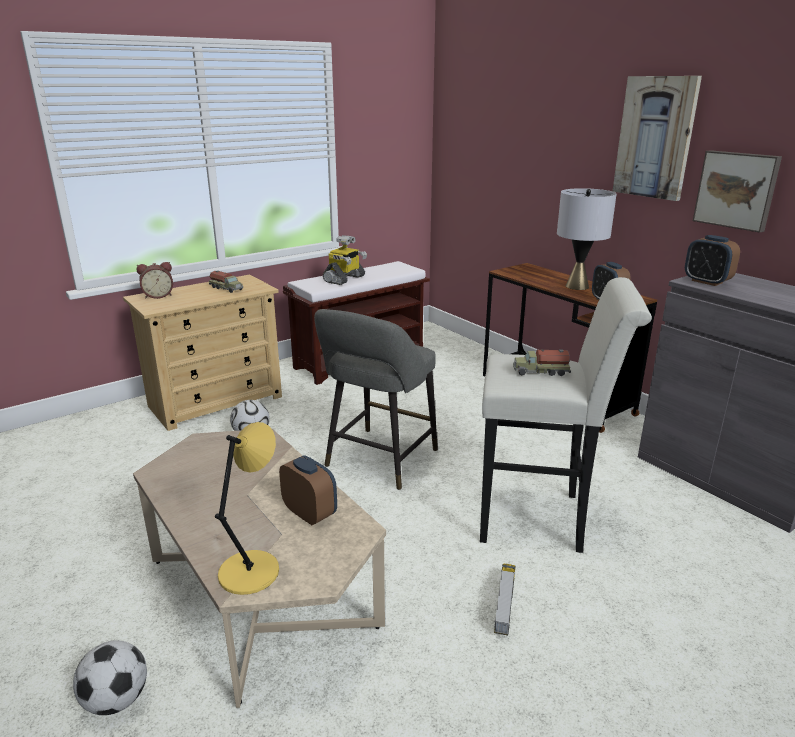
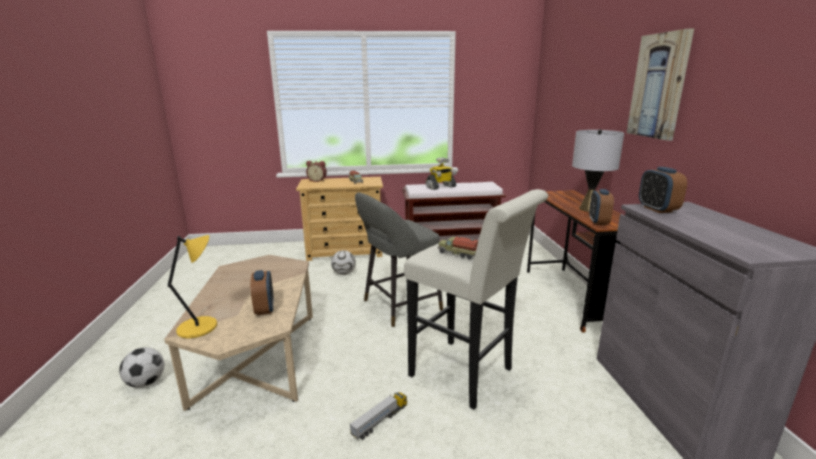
camera: 30 degrees right, 5 degrees down
(736, 190) = (715, 130): picture -> none

